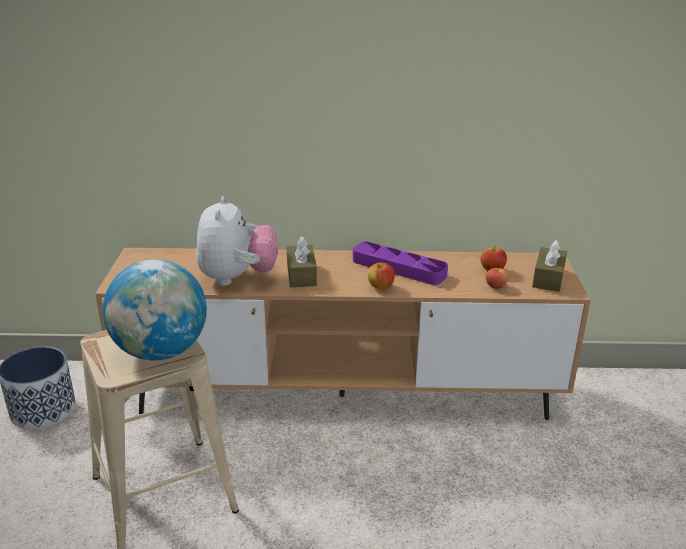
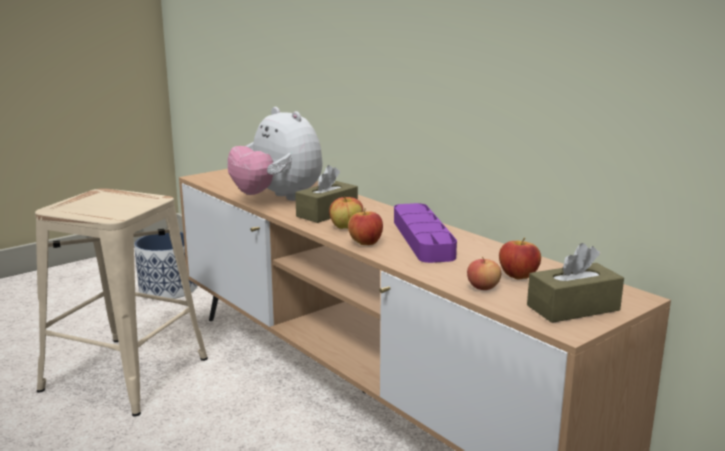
camera: 50 degrees right, 10 degrees down
(161, 351) = (107, 209): globe -> none
(237, 278) = (277, 199): plush toy -> plush toy turned 90 degrees clockwise
(341, 280) = (346, 227): none -> apple

